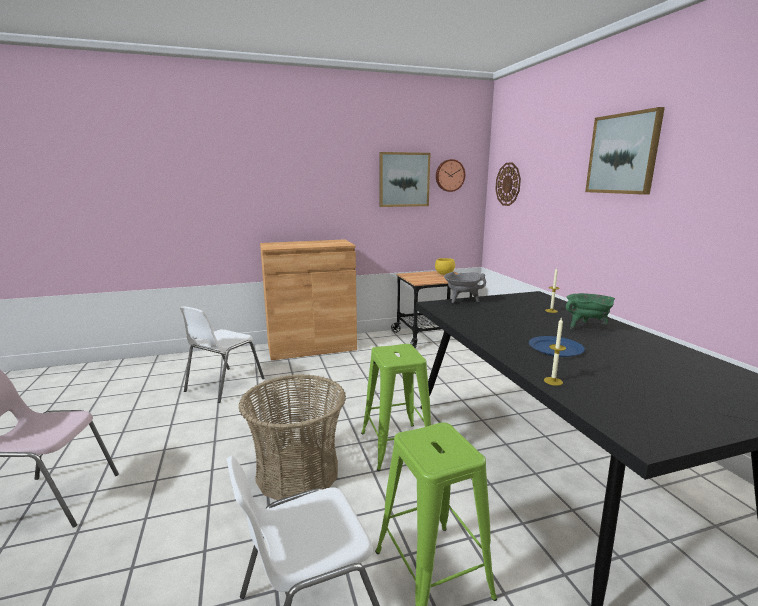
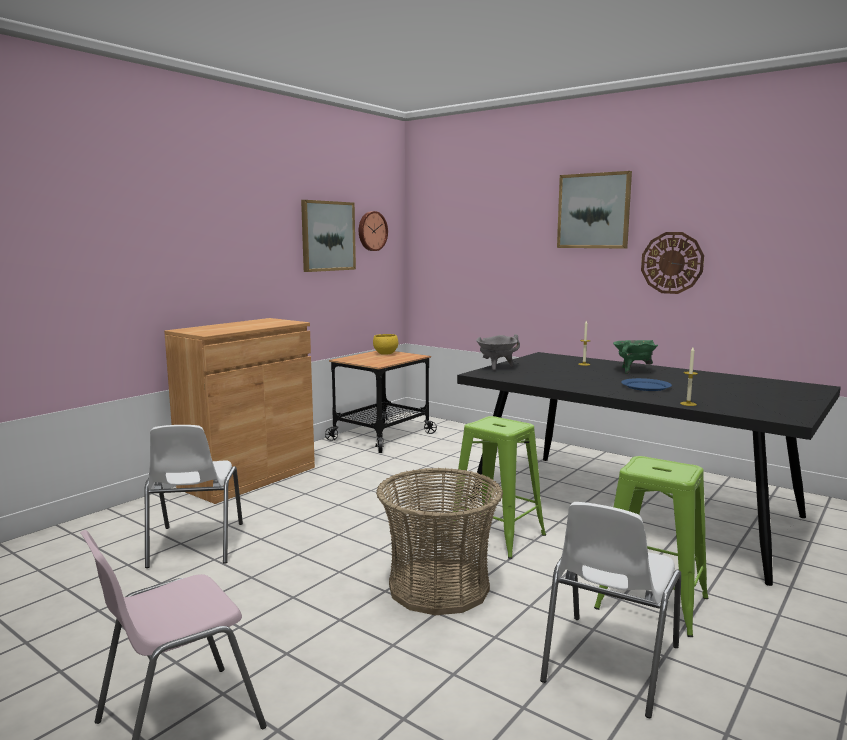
camera: 35 degrees left, 5 degrees down
(508, 184) = (442, 241): wall clock -> wall clock (672, 263)

